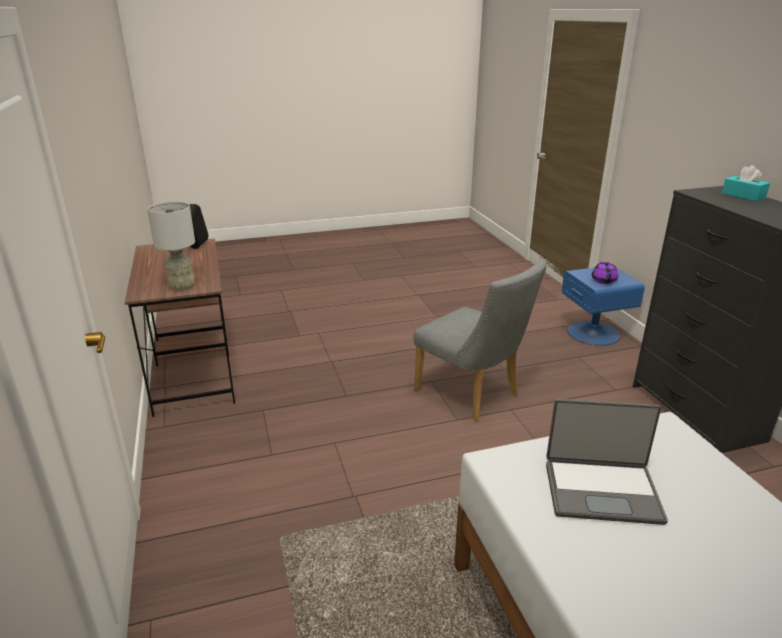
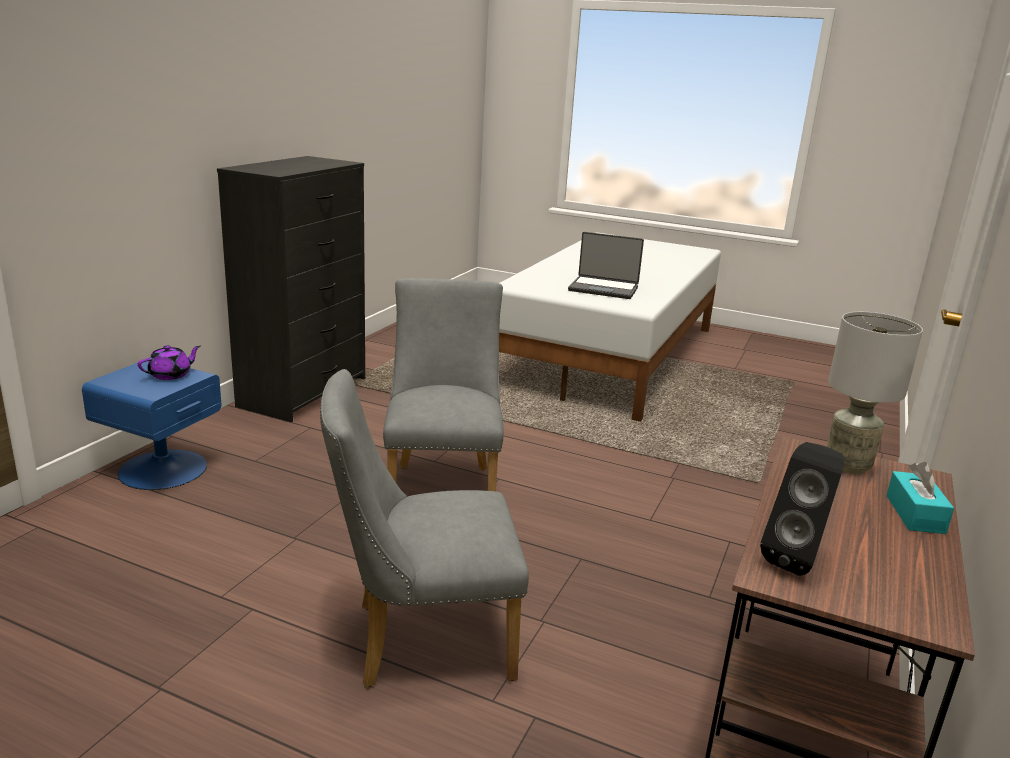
camera: 140 degrees left, 5 degrees down
(366, 335) = (420, 640): none -> grey chair
(601, 490) = (603, 289): laptop -> laptop turned 150 degrees clockwise
(743, 195) = (263, 166): turquoise tissue box -> turquoise tissue box (915, 514)

